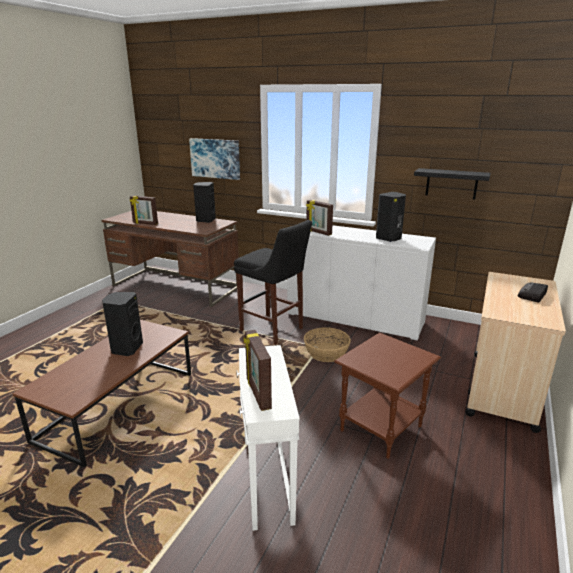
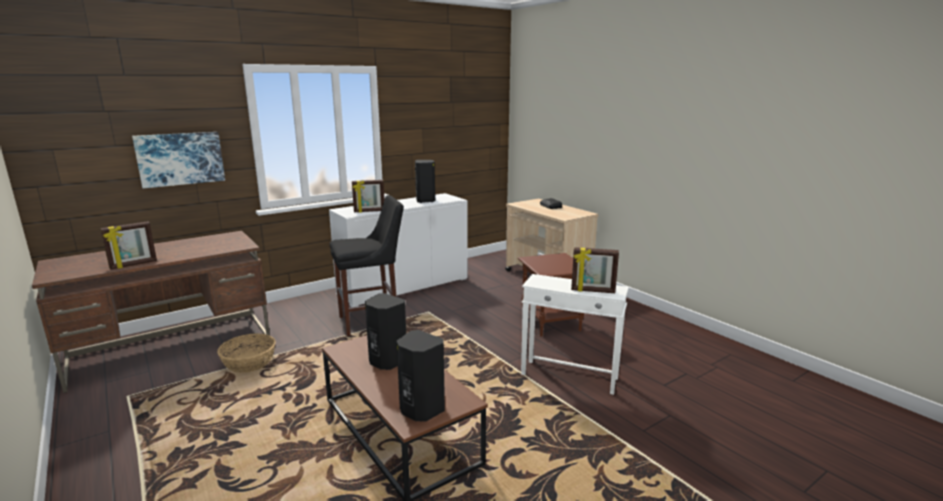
camera: 60 degrees left, 5 degrees down
(205, 220) = (204, 240): black speaker -> black speaker (420, 410)
(326, 353) = (440, 312): basket -> basket (249, 363)
(451, 184) = (440, 148): black shelf -> none

